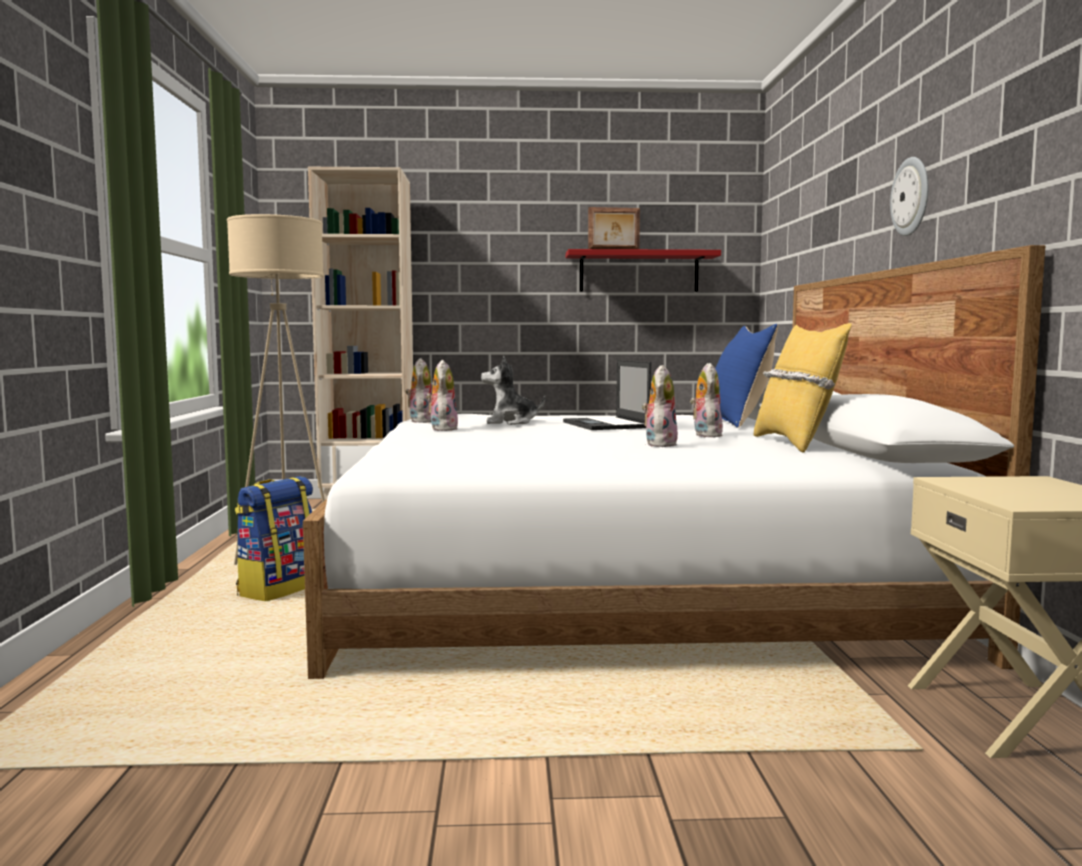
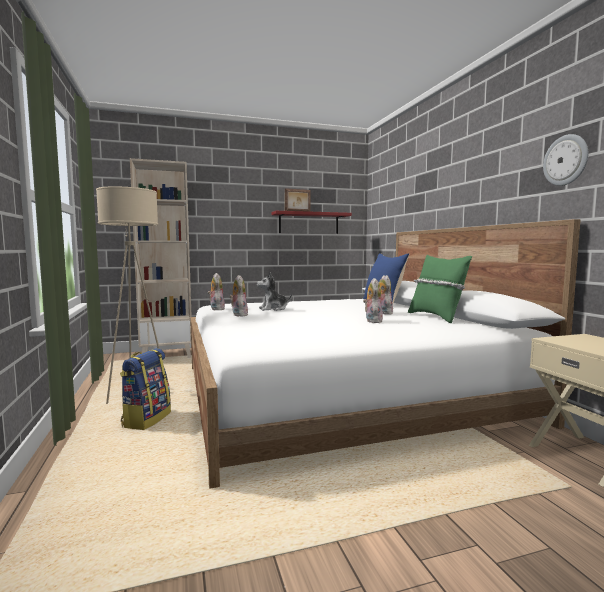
camera: 15 degrees left, 0 degrees up
(606, 425) = (326, 308): laptop -> none
(796, 443) = (436, 317): yellow pillow -> green pillow
(911, 196) = (479, 191): wall clock -> wall clock (565, 160)

